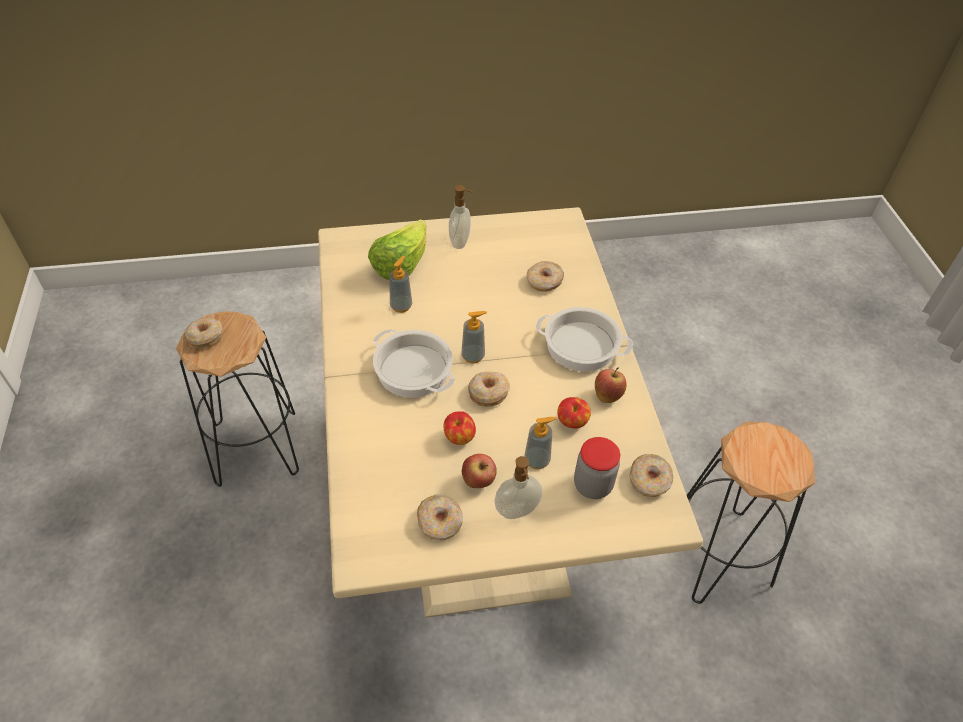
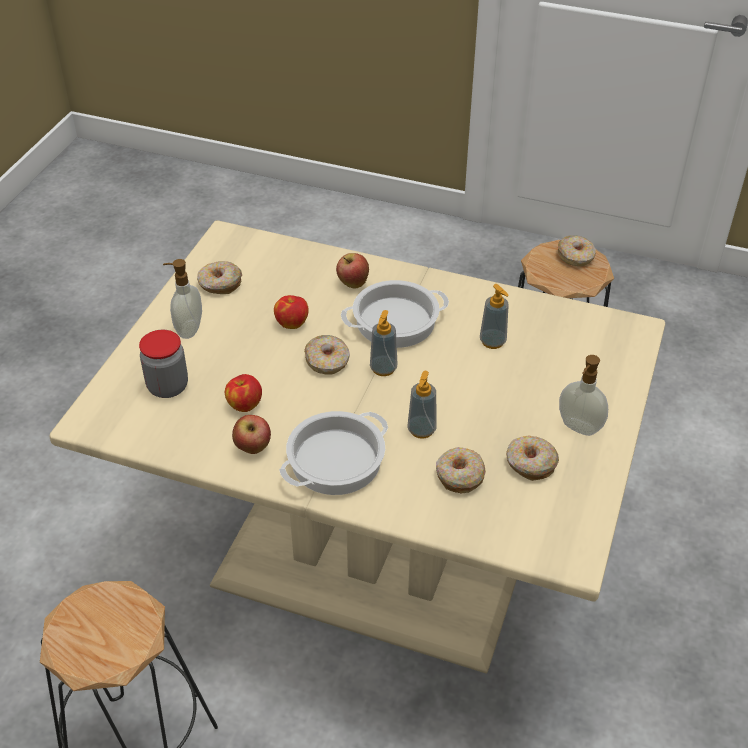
camera: 120 degrees right, 5 degrees down
(401, 265) = (560, 362): lettuce -> none
(478, 481) = (237, 318): apple -> apple (352, 283)
(537, 460) = (225, 362): soap dispenser -> soap dispenser (421, 430)
(649, 480) = (135, 428): donut -> donut (530, 463)

